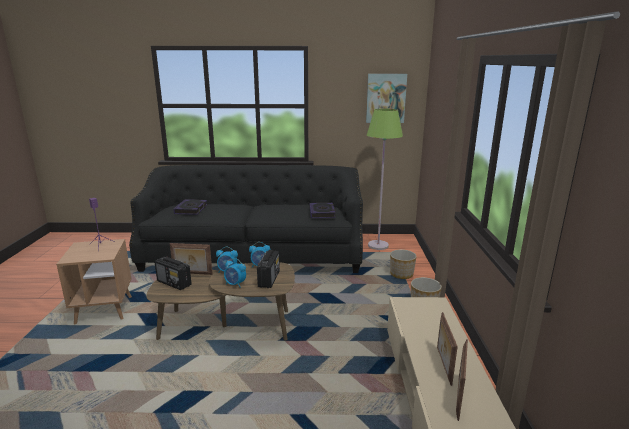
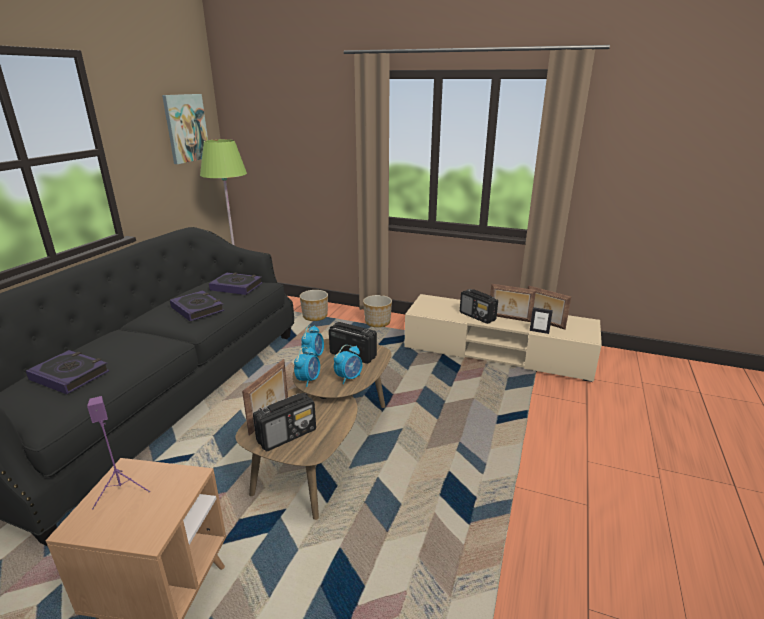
camera: 70 degrees left, 5 degrees up
(279, 212) = (197, 309): none -> book
(425, 341) = (477, 316): none -> radio
(429, 394) = (539, 331): none -> picture frame

